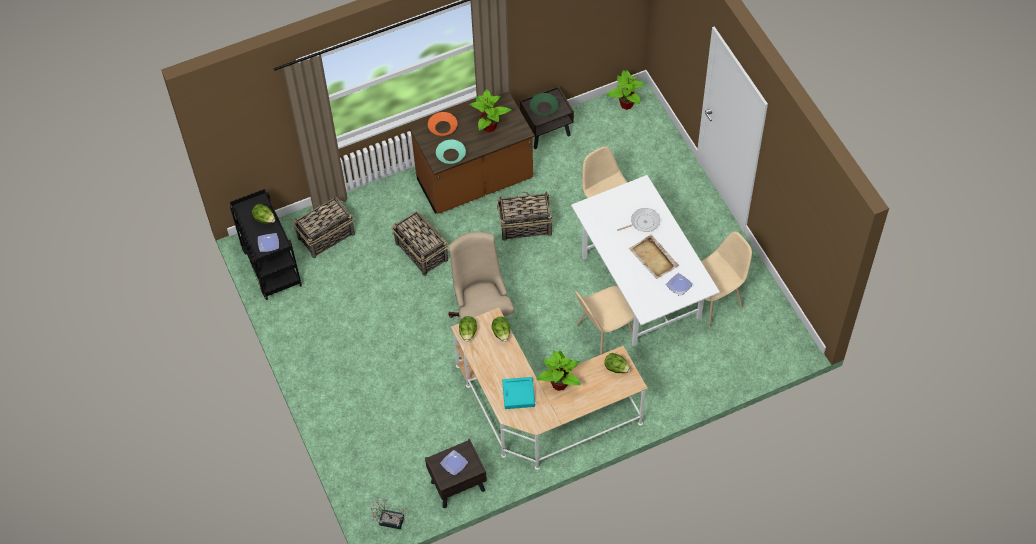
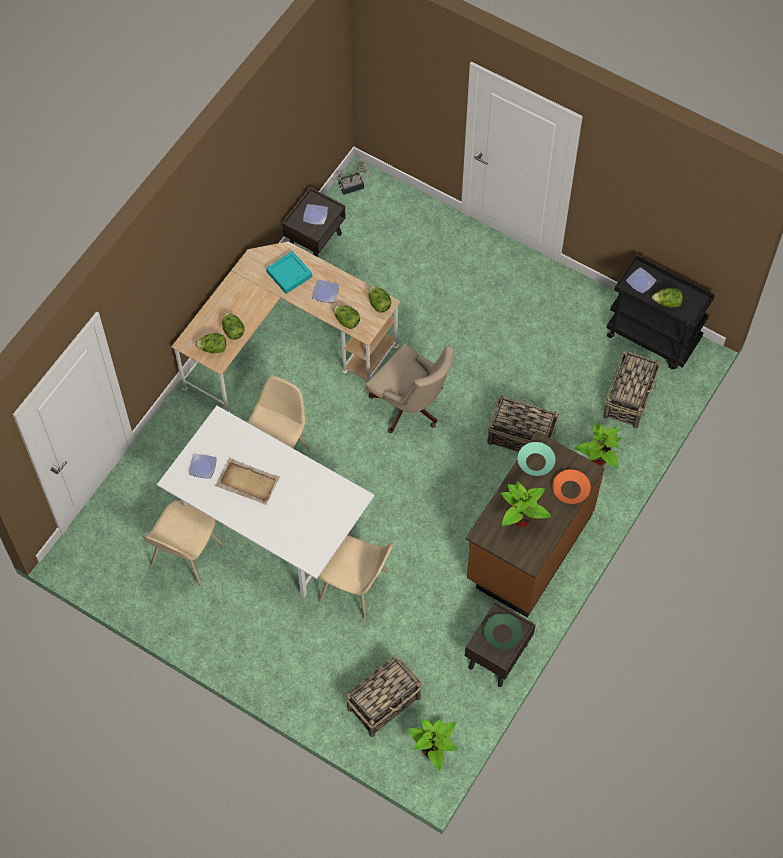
camera: 145 degrees right, 5 degrees up
(501, 364) = (326, 293): none -> plate
(524, 225) = (438, 527): basket -> basket (384, 703)
(560, 384) = (257, 305): potted plant -> potted plant (598, 460)
(592, 373) = (233, 331): none -> lettuce
(643, 222) = (284, 517): frying pan -> none

